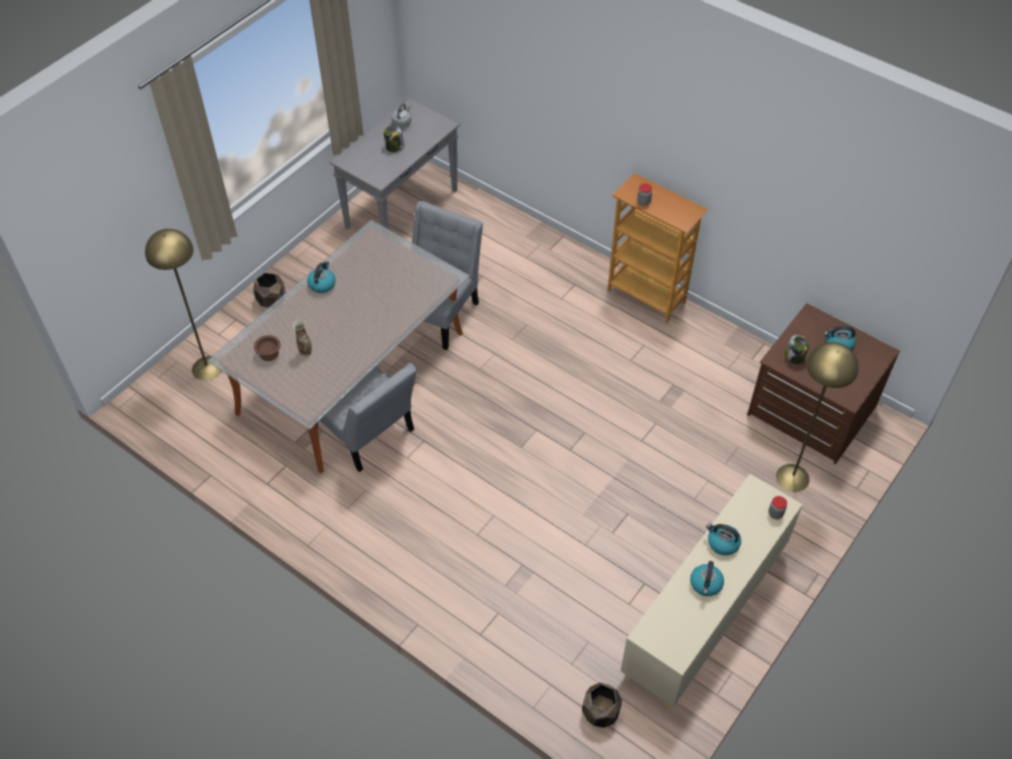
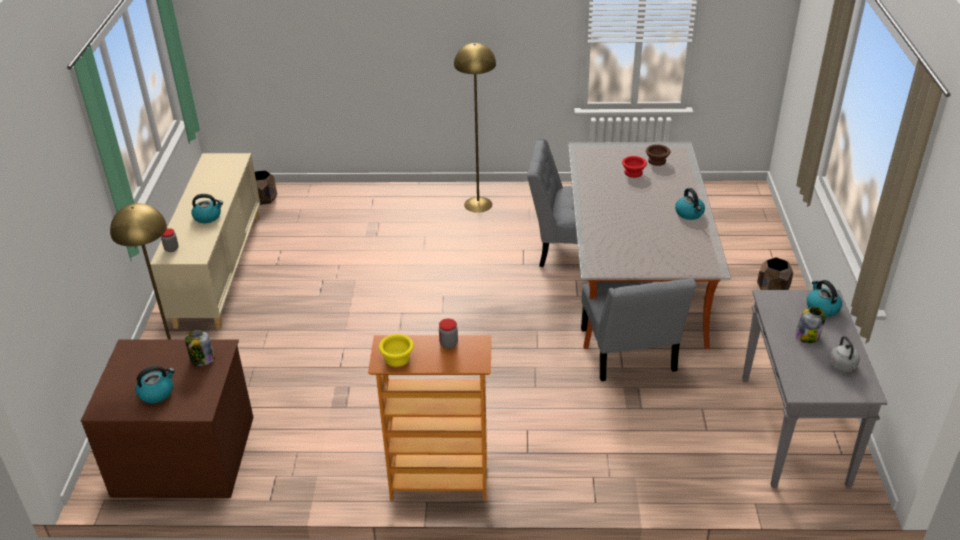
camera: 145 degrees right, 15 degrees down
(207, 368) = (740, 228): yellow floor lamp -> yellow floor lamp (478, 204)
(305, 351) = (634, 173): vase -> red bowl
(682, 209) = (398, 357): none -> yellow bowl
(706, 584) = (209, 193): kettle -> kettle (822, 308)

